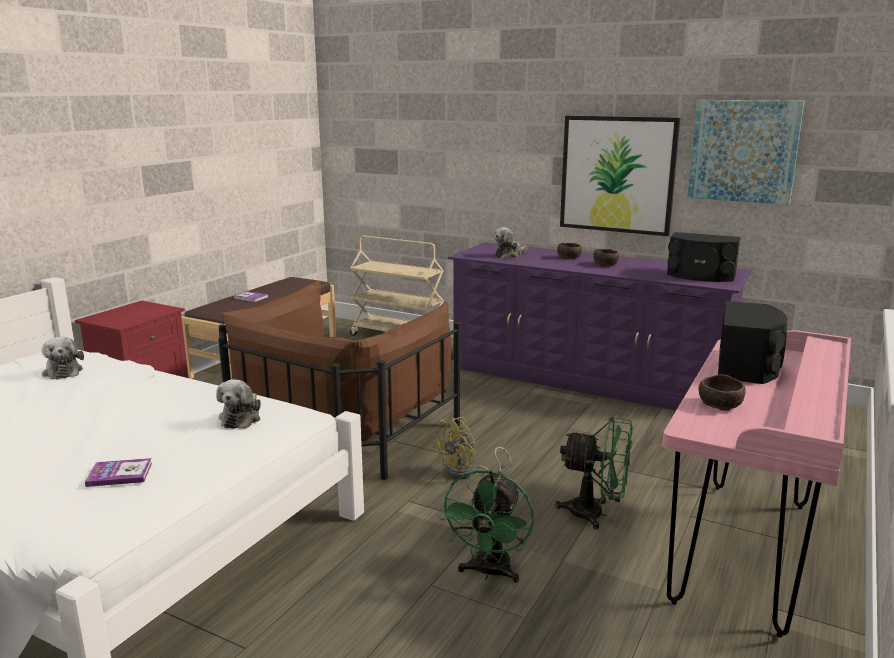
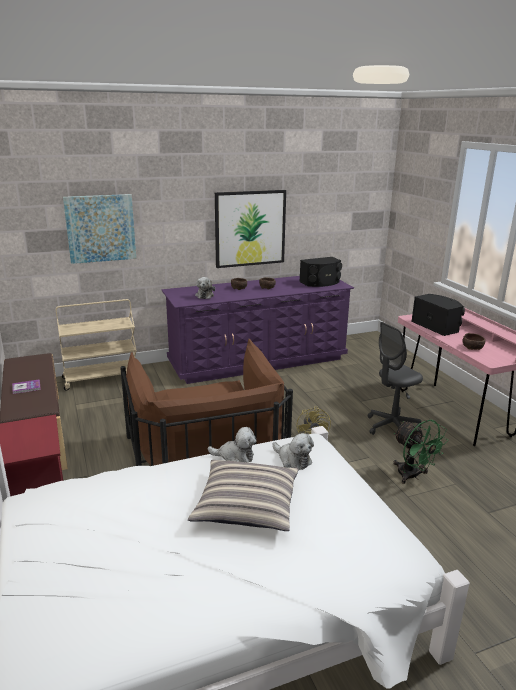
camera: 50 degrees left, 5 degrees up
(63, 371) = (91, 506): plush toy -> plush toy (235, 456)
(120, 474) = (337, 524): book -> none
(122, 424) = (246, 504): none -> pillow
(595, 514) = (392, 427): green fan -> grey office chair
(743, 151) = (318, 206): picture -> picture (100, 228)

